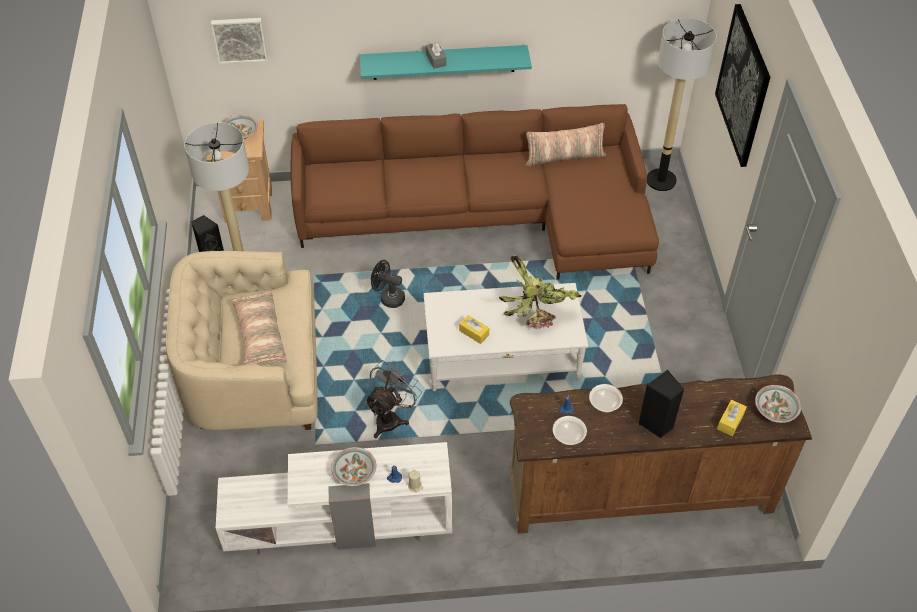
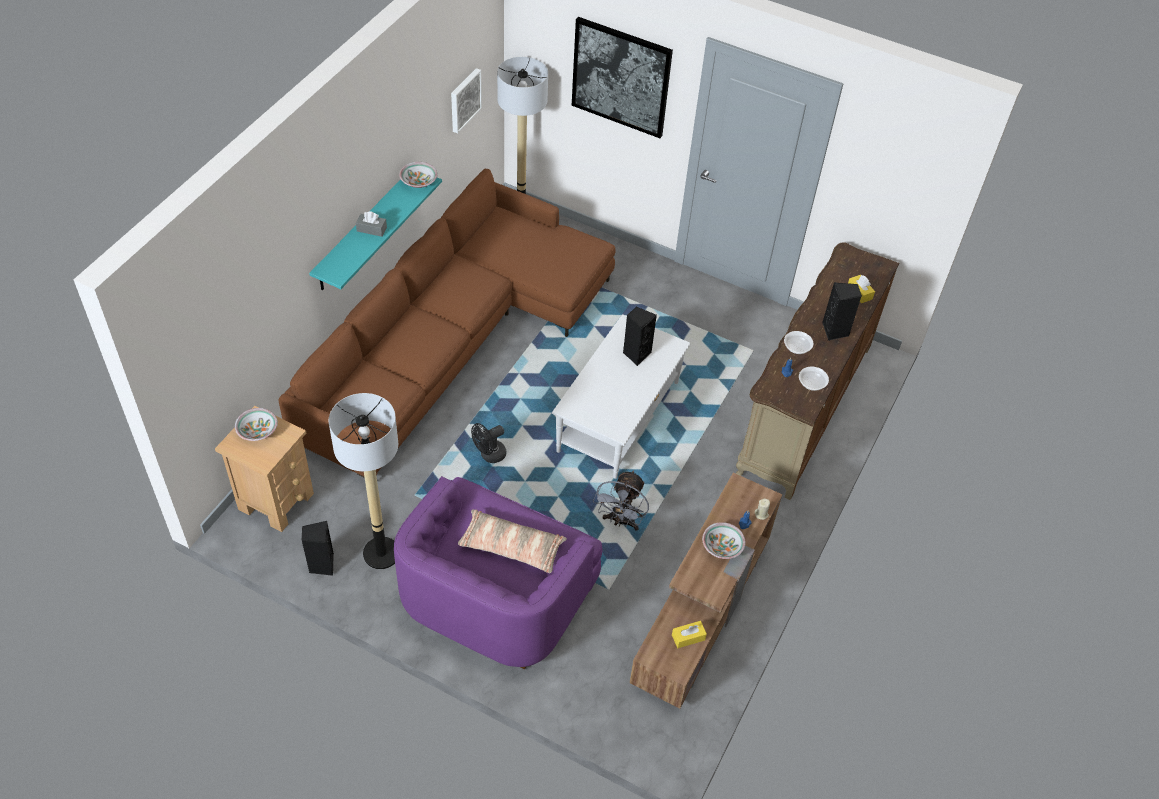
camera: 60 degrees left, 0 degrees up
(239, 39) = (222, 335): picture -> picture (464, 100)
(255, 375) = (495, 597): beige armchair -> purple armchair
(337, 523) = (700, 613): white tv stand -> brown tv stand
(391, 417) = (621, 521): grey fan -> grey fan turned 135 degrees counterclockwise
(474, 333) = (622, 402): yellow tissue box -> yellow tissue box (688, 637)
(537, 314) = (636, 354): potted plant -> black speaker
(564, 157) = (479, 243): pillow -> none
(775, 411) = (866, 266): bowl -> bowl (419, 182)

